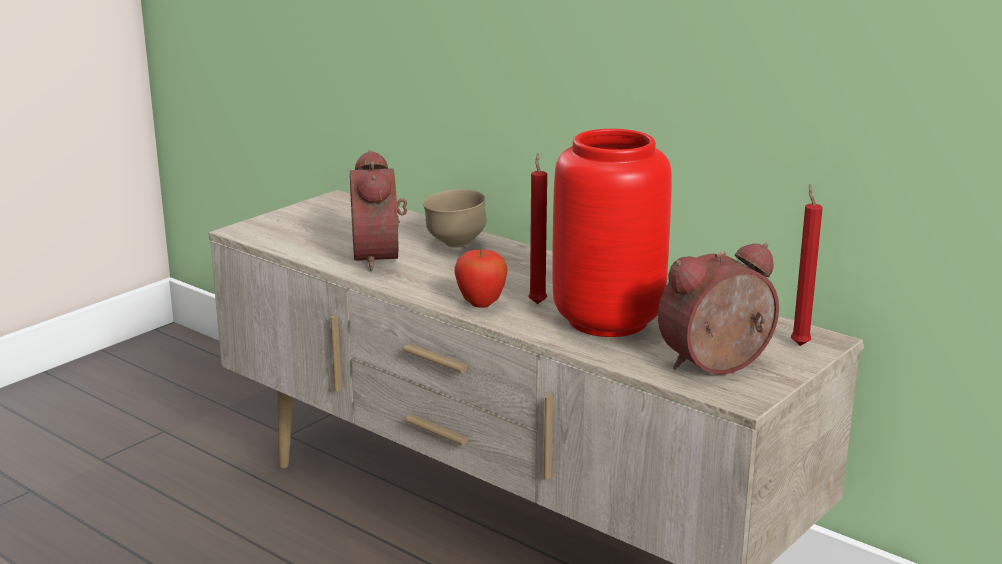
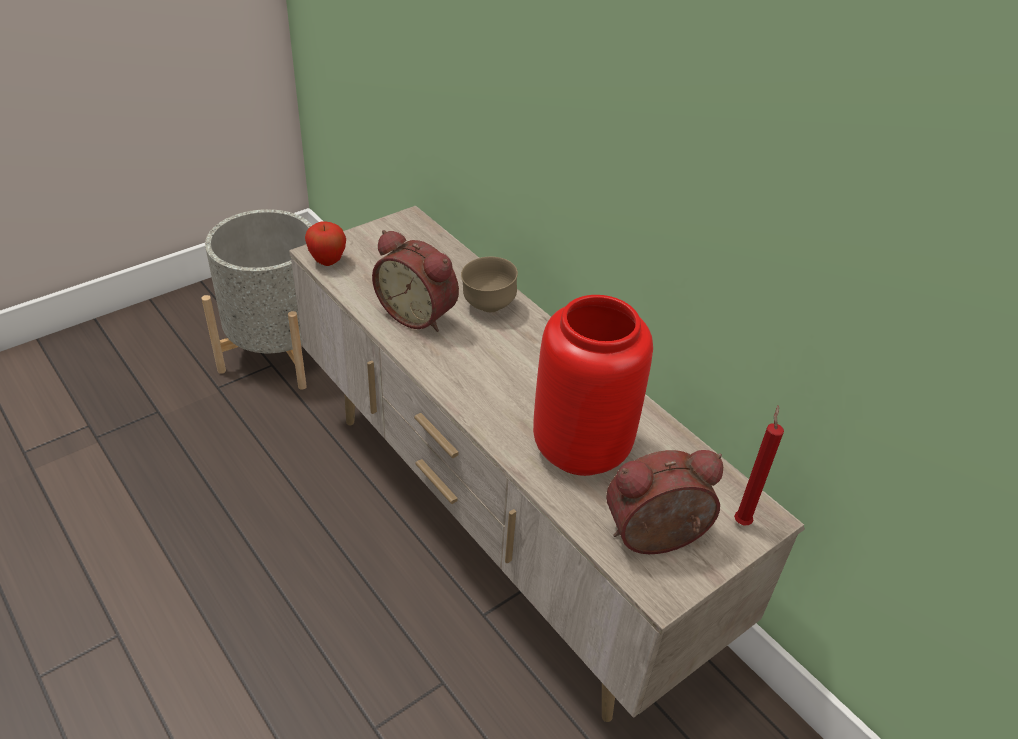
camera: 10 degrees right, 20 degrees up
(169, 418) = (279, 351): none -> grey planter
(381, 256) = (419, 314): alarm clock -> alarm clock turned 60 degrees counterclockwise
(481, 304) = (479, 401): apple -> apple (327, 261)
(537, 302) = (529, 408): red candle -> none

